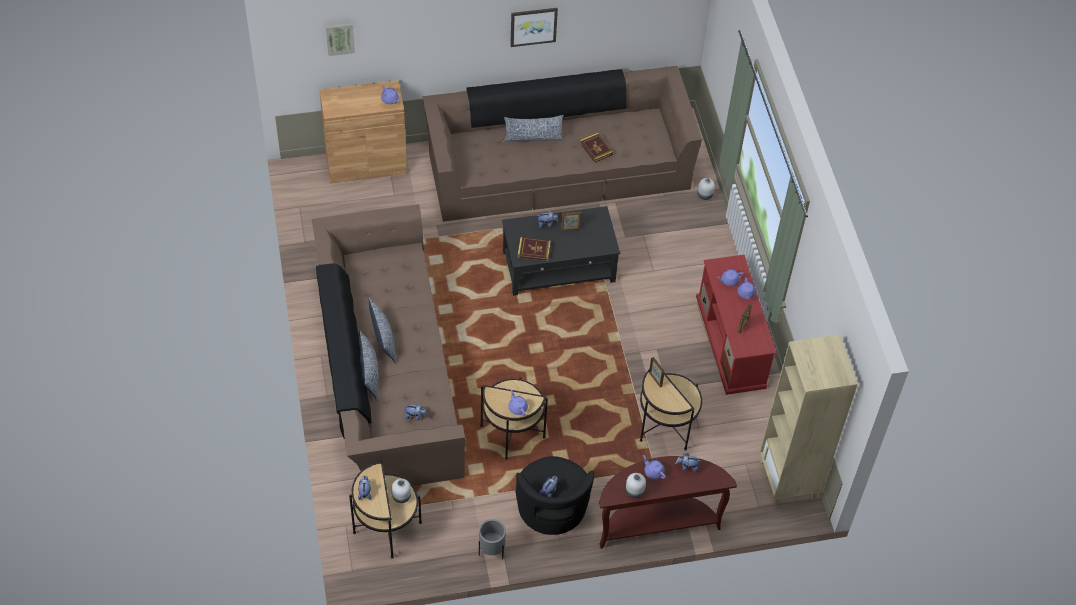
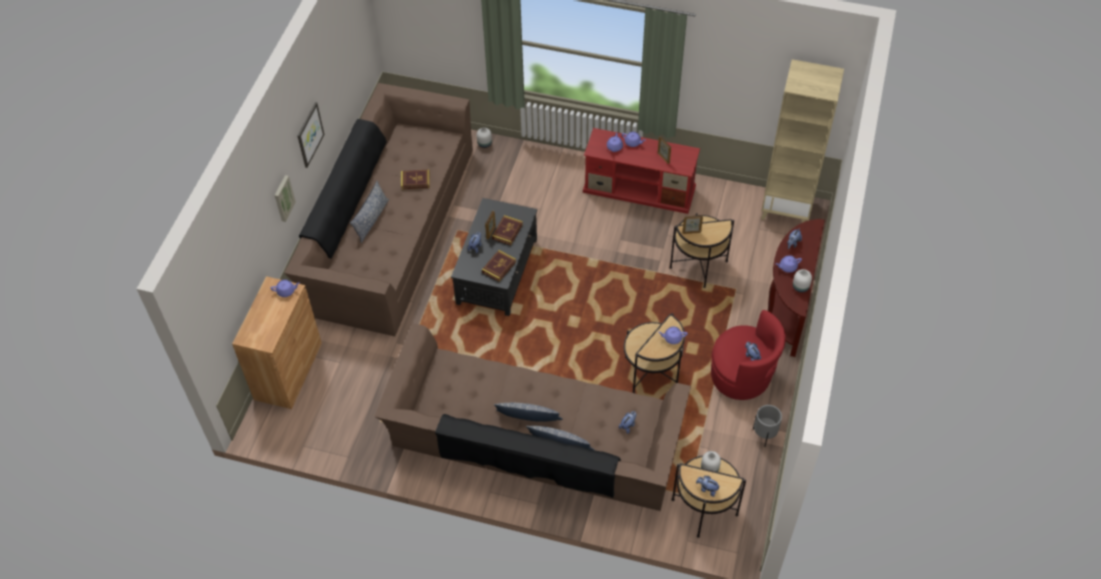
camera: 60 degrees left, 0 degrees up
(340, 37) = (225, 278): picture -> picture (283, 198)
(551, 509) = (742, 375): black armchair -> red armchair
(578, 240) = (507, 231): none -> book

